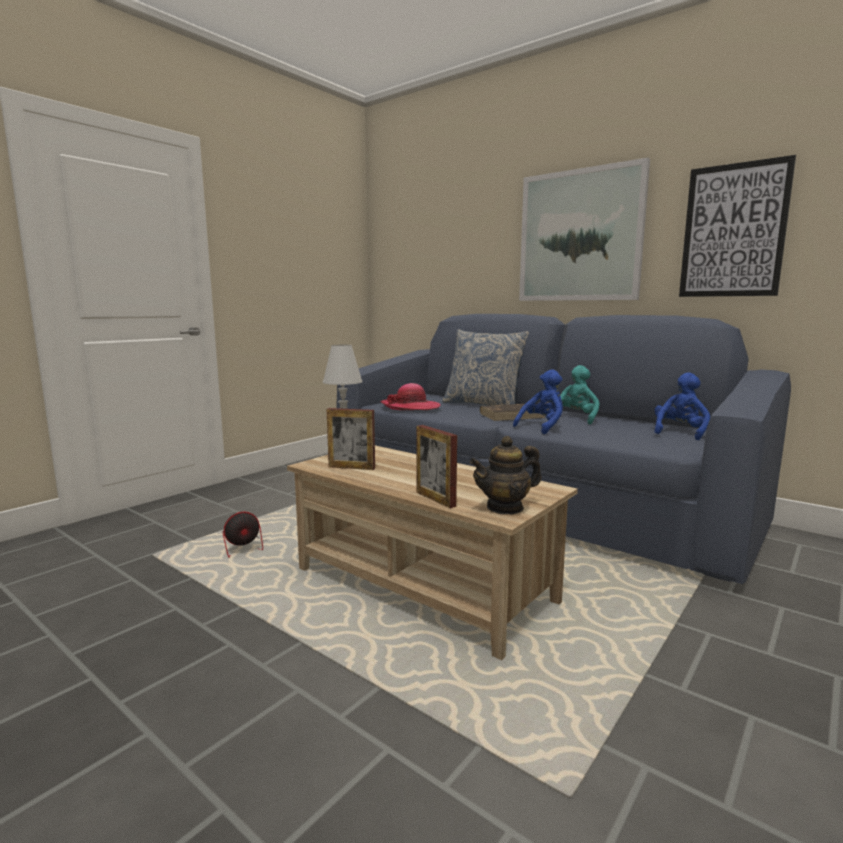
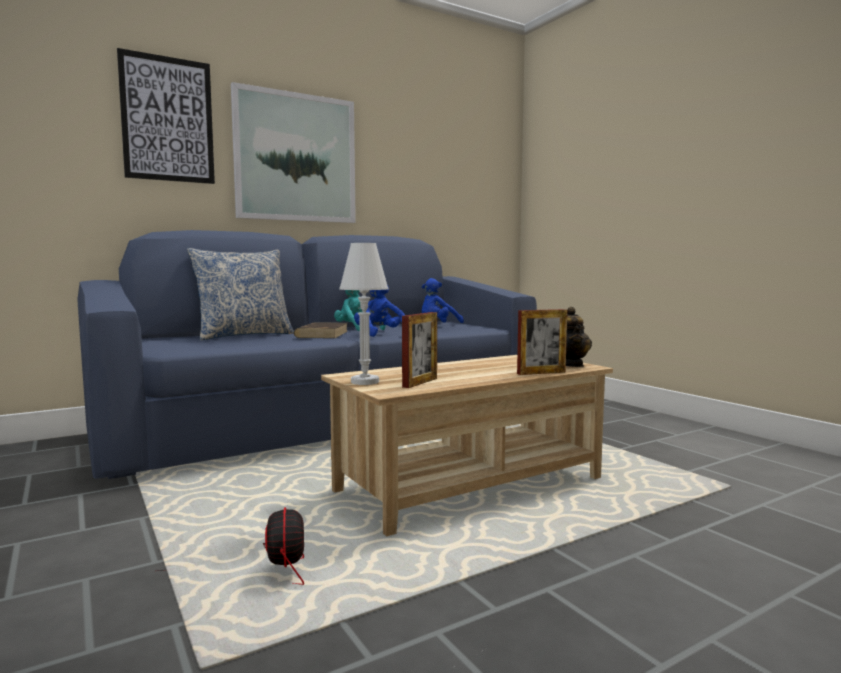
camera: 70 degrees left, 5 degrees down
(411, 407) = (208, 346): hat -> none
(679, 432) = (438, 324): blue plush toy -> blue plush toy turned 90 degrees counterclockwise
(733, 231) = (411, 175): picture -> picture (167, 119)

